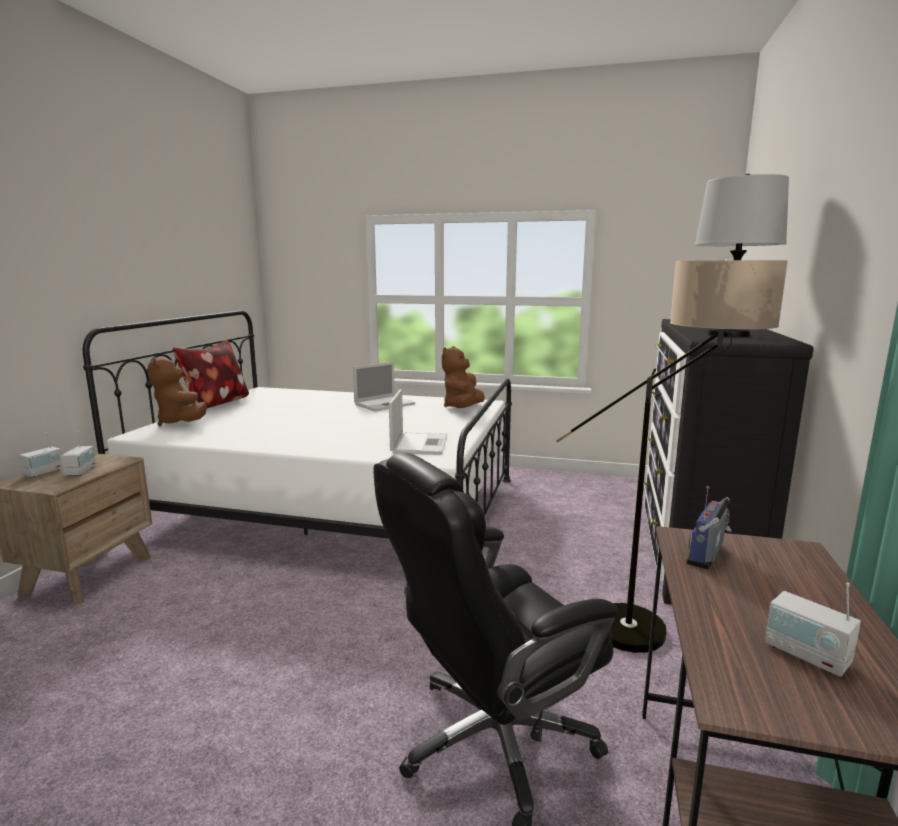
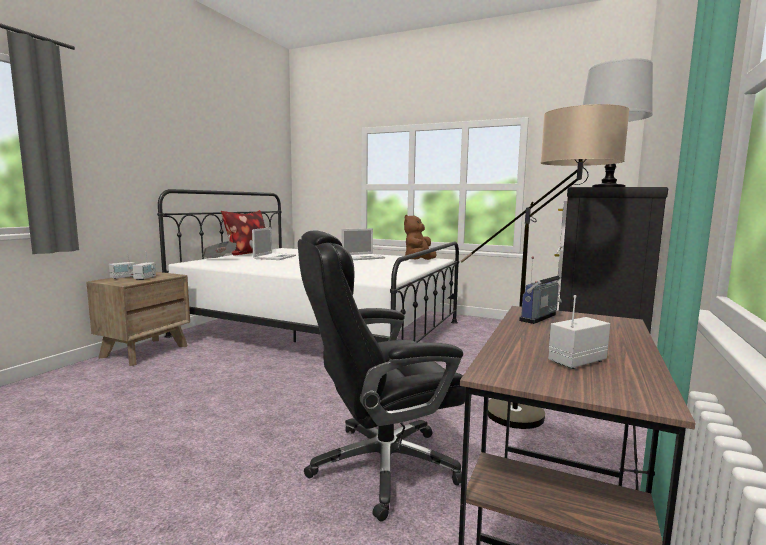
camera: 10 degrees right, 5 degrees down
(181, 422) = (219, 259): brown plush toy -> newspaper
(419, 444) = (373, 274): laptop -> laptop (275, 257)
(806, 655) = (576, 361): radio -> radio turned 90 degrees clockwise

